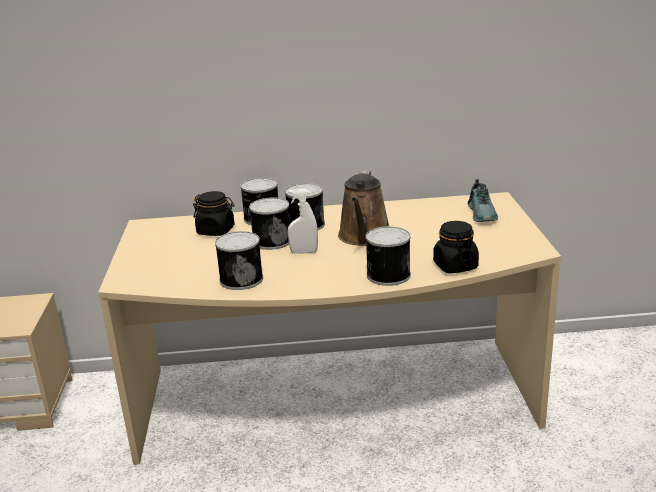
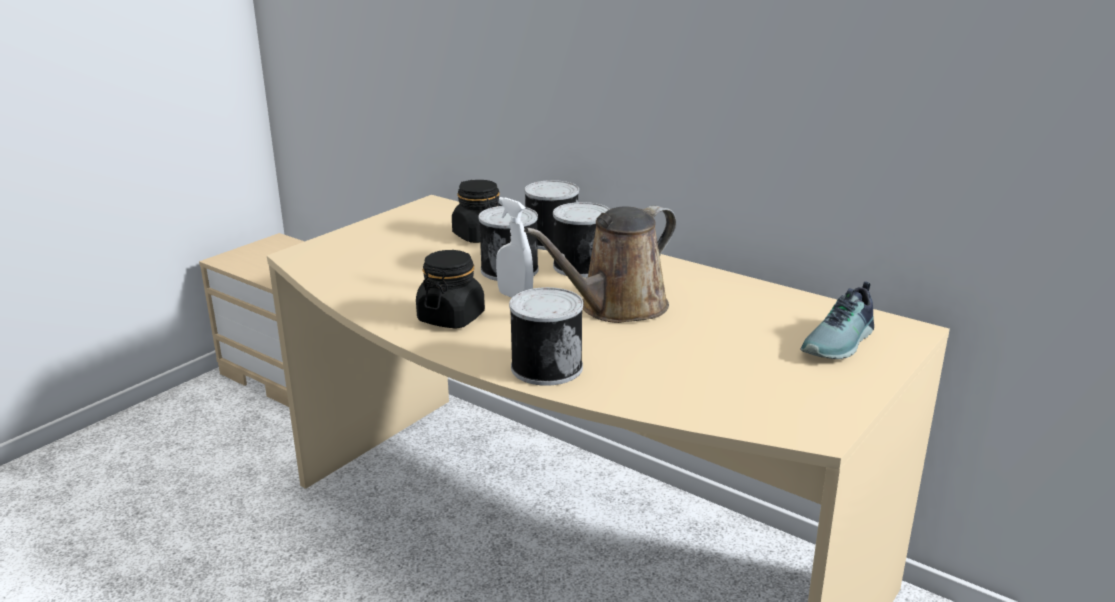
camera: 40 degrees right, 0 degrees up
(241, 279) = (396, 298): can -> none
(455, 266) = (651, 396): black jar -> black jar (451, 318)

